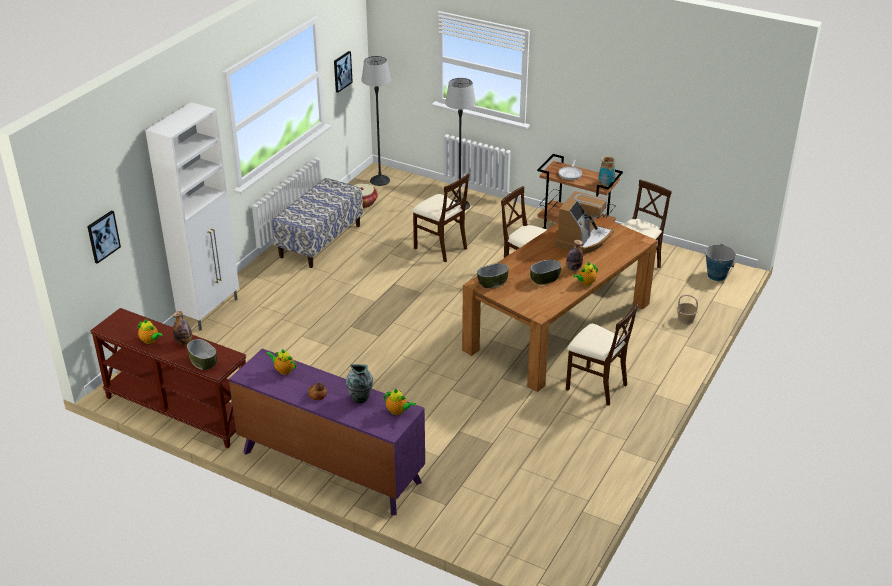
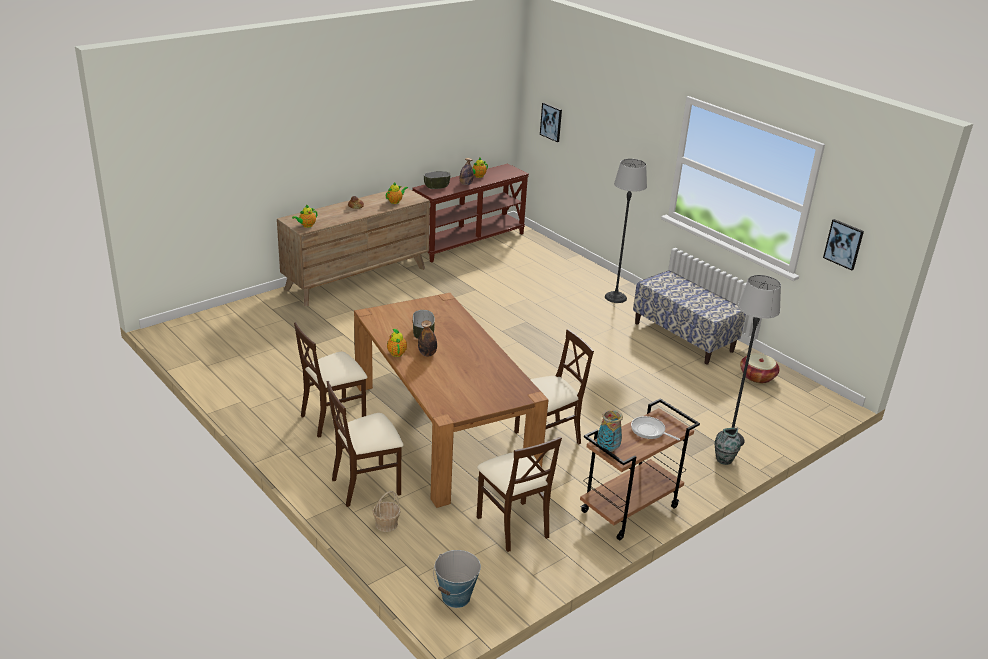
camera: 110 degrees right, 5 degrees down
(210, 311) = (590, 270): white cabinet -> none
(330, 467) = (357, 278): purple dresser -> brown dresser
(360, 398) = (336, 217): vase -> vase (723, 460)
(380, 180) = (810, 400): floor lamp -> floor lamp (615, 297)
(440, 247) = (637, 400): beige chair -> beige chair (366, 485)
(492, 282) = (440, 306): bowl -> none
(583, 240) = (476, 377): coffee machine -> none

